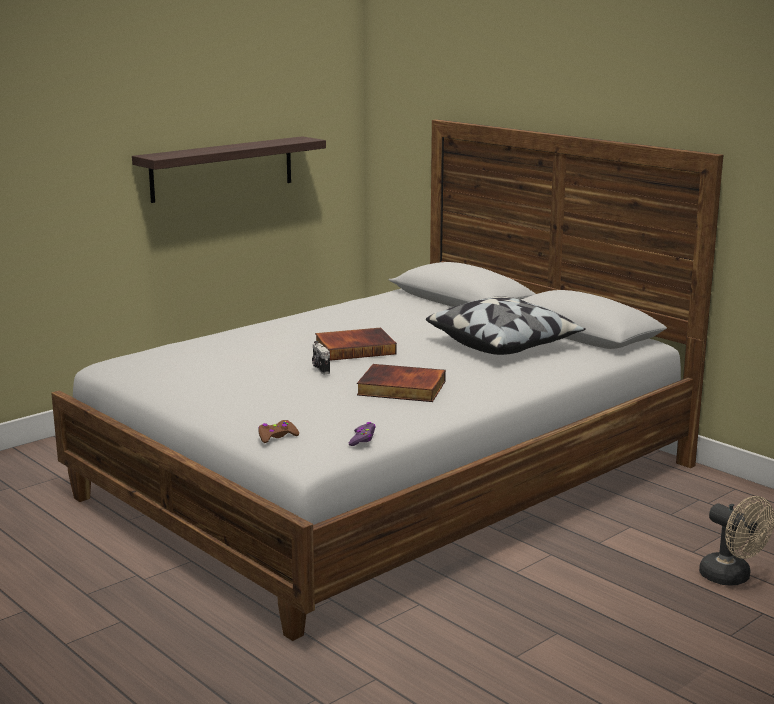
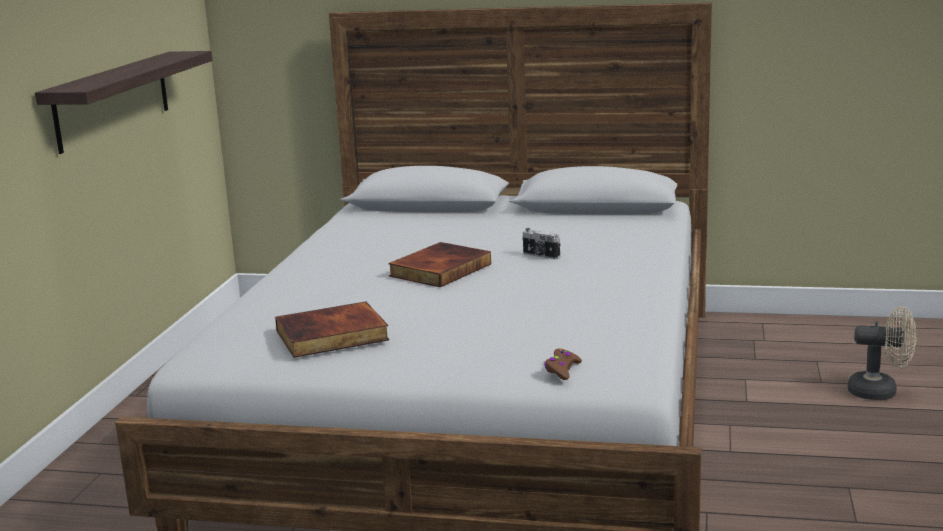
camera: 35 degrees left, 0 degrees up
(320, 368) = (449, 296): camera -> camera (540, 256)
(362, 439) = (643, 346): purple game controller -> none
(400, 389) = (566, 292): book -> book (331, 336)
(504, 345) = (563, 232): pillow -> none

